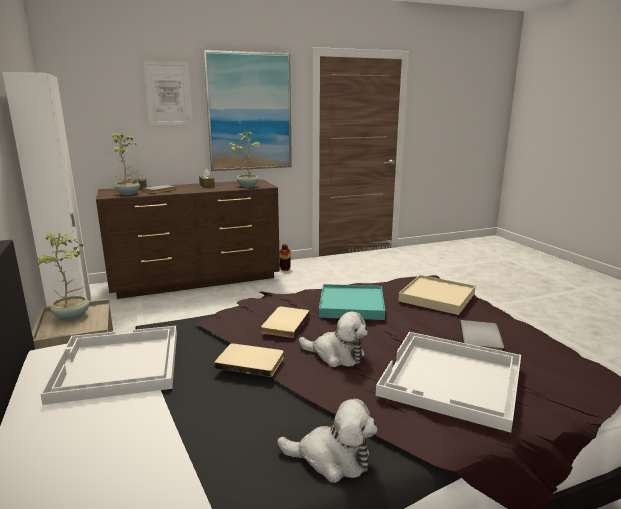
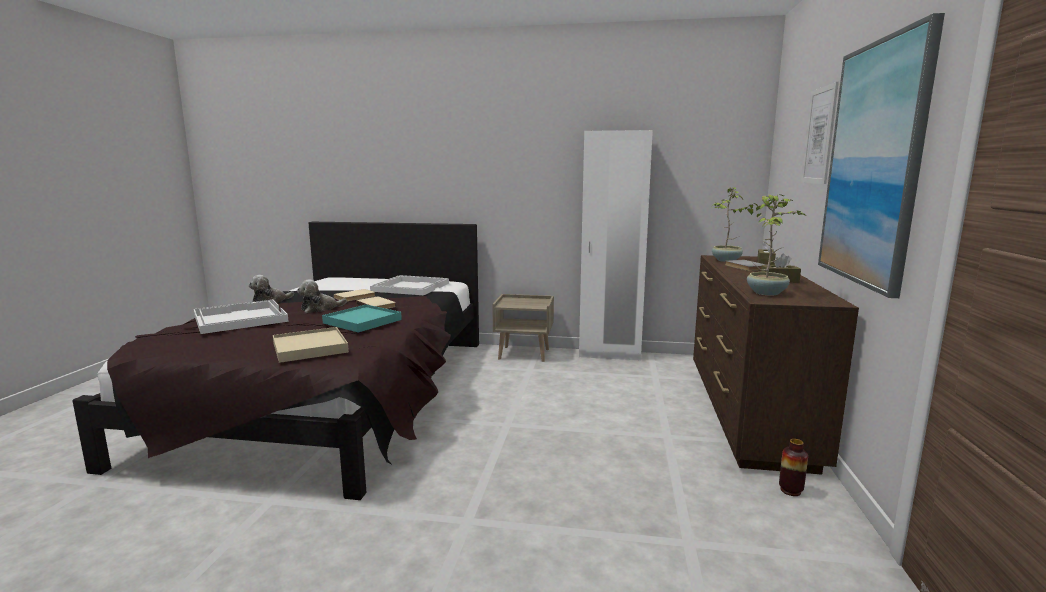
camera: 120 degrees right, 5 degrees down
(72, 316) = (533, 302): potted plant -> none
(482, 339) = (237, 337): grey book -> none

